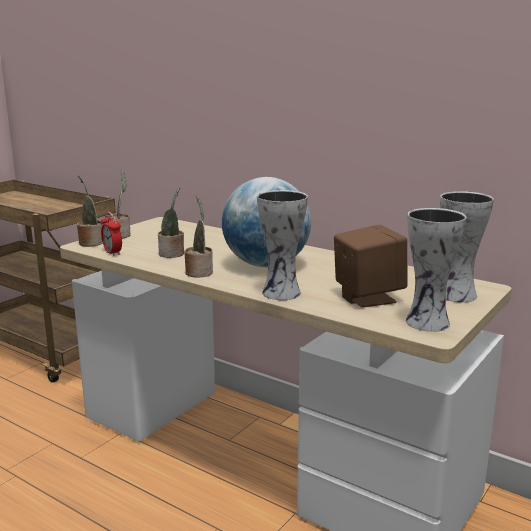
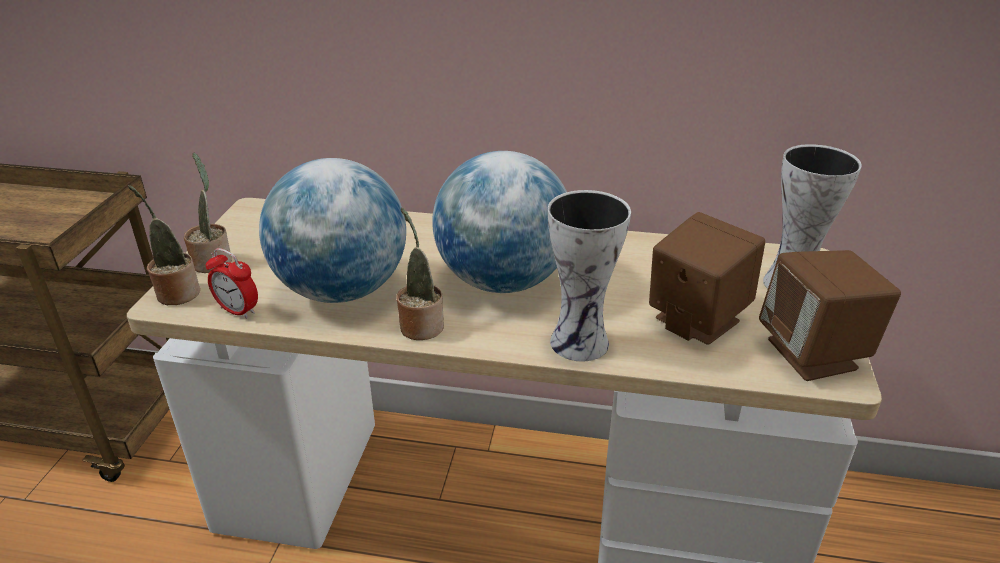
camera: 25 degrees left, 15 degrees up
(172, 254) = (342, 290): potted plant -> globe
(429, 323) = (813, 354): vase -> brown speaker

